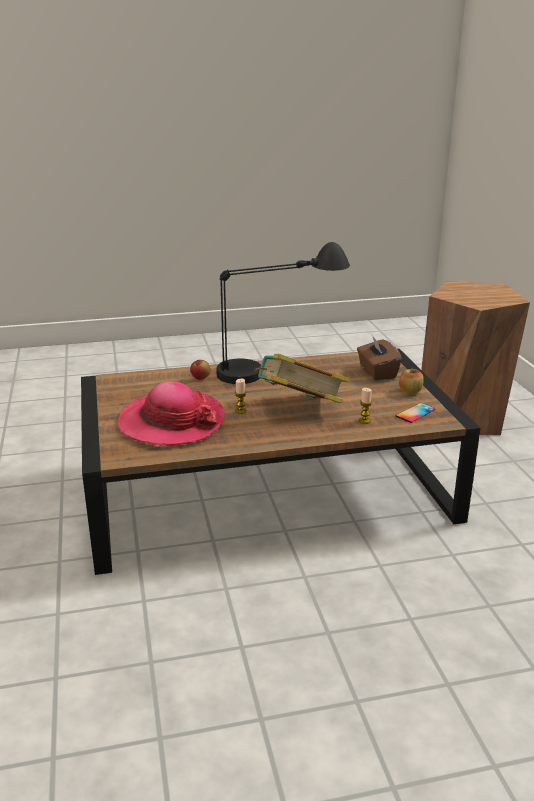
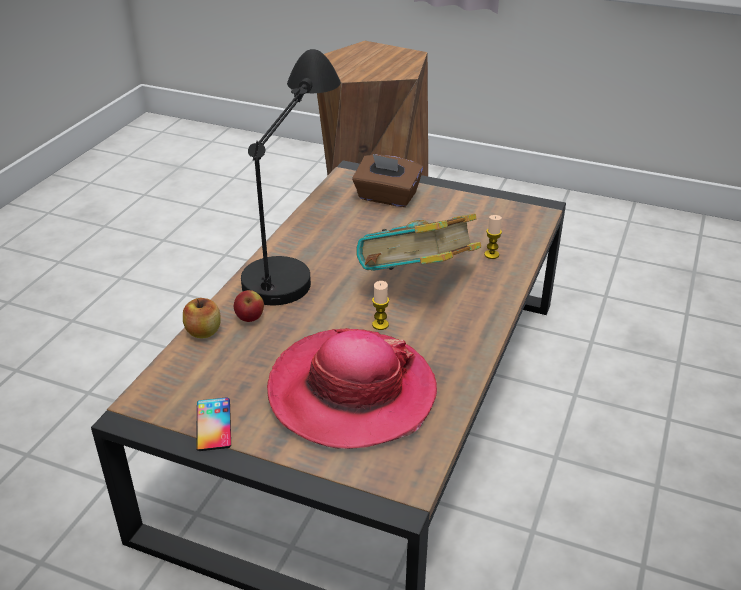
camera: 55 degrees left, 10 degrees up
(410, 391) = (454, 201): apple -> apple (203, 332)
(415, 413) = (504, 220): phone -> phone (213, 424)

